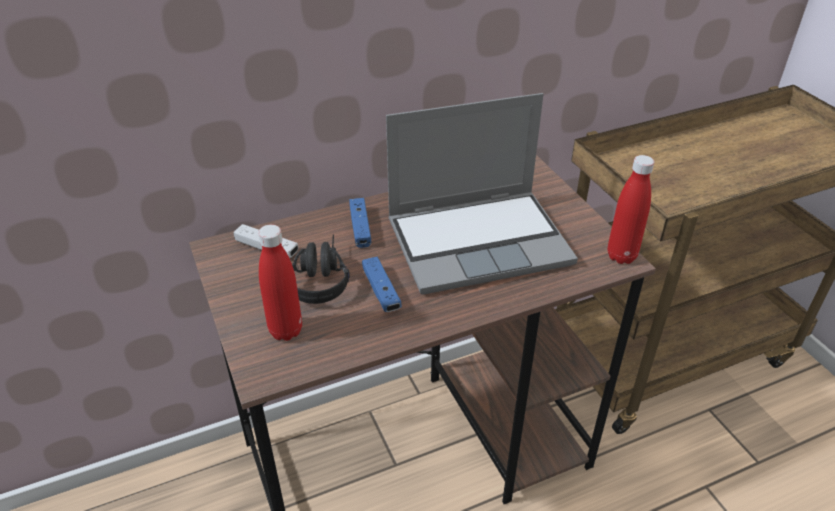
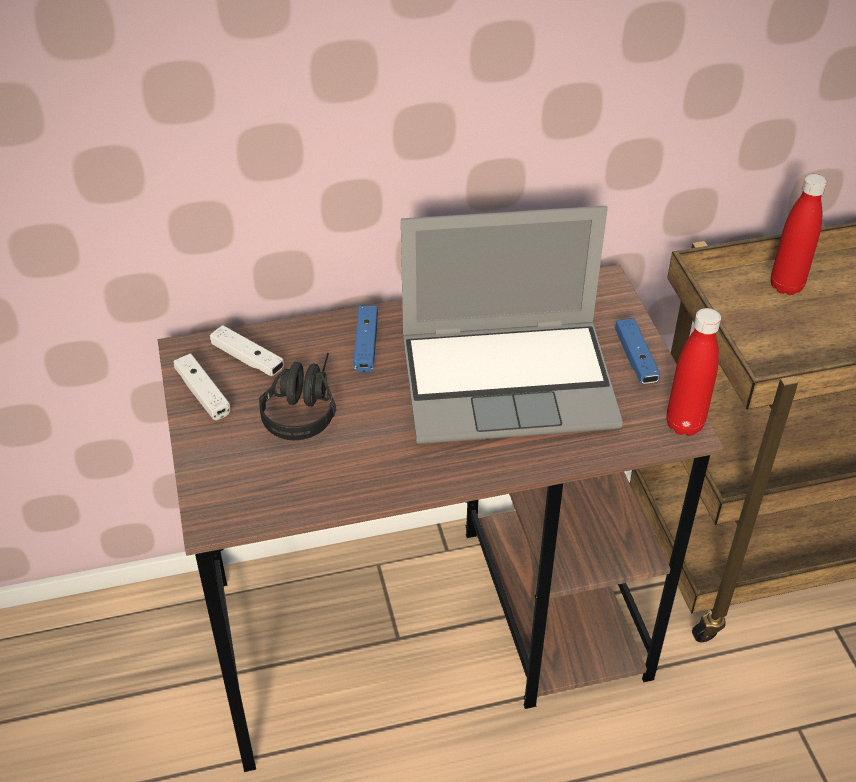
camera: 10 degrees right, 5 degrees up
(234, 278) = (203, 393): none -> white game controller
(286, 330) = (250, 468): red bottle -> red bottle (786, 286)
(381, 291) = (372, 433): blue game controller -> blue game controller (635, 359)

